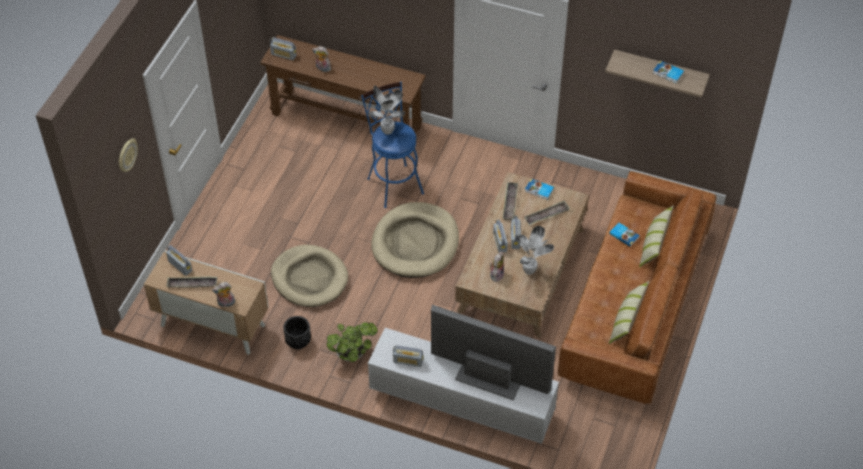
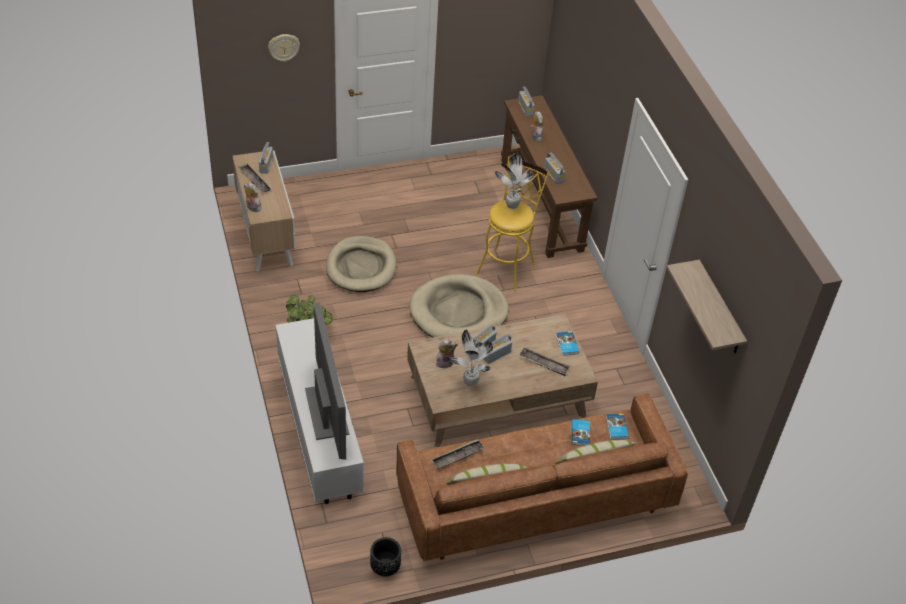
camera: 50 degrees right, 5 degrees down
(298, 342) = (293, 293): black planter -> black planter (385, 567)
(393, 182) = (507, 266): blue stool -> yellow stool
(408, 361) = (298, 349): radio -> radio (553, 175)
(510, 203) = (532, 332): tray -> tray (457, 456)
(668, 73) = (712, 310): book -> book (616, 428)

